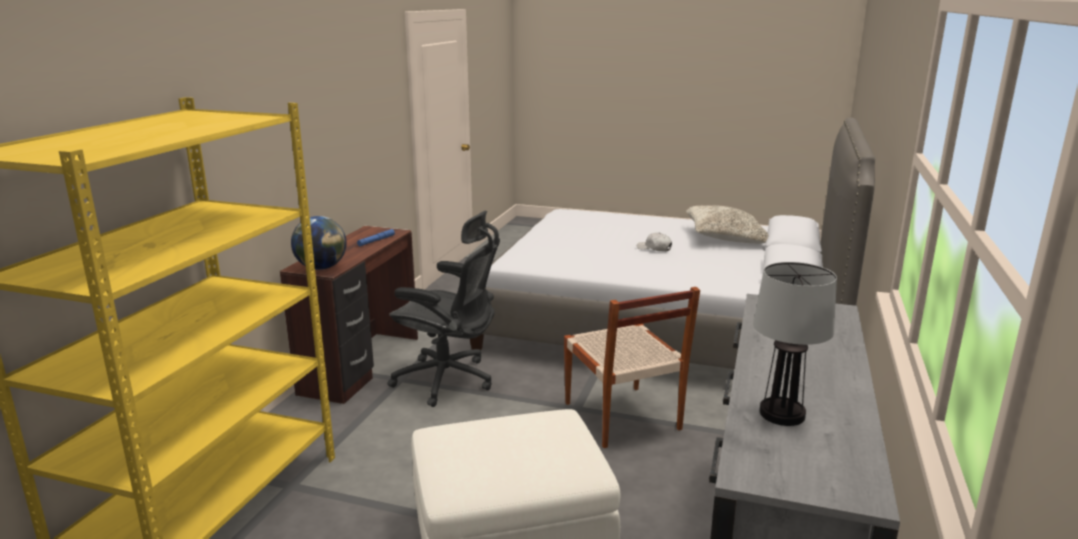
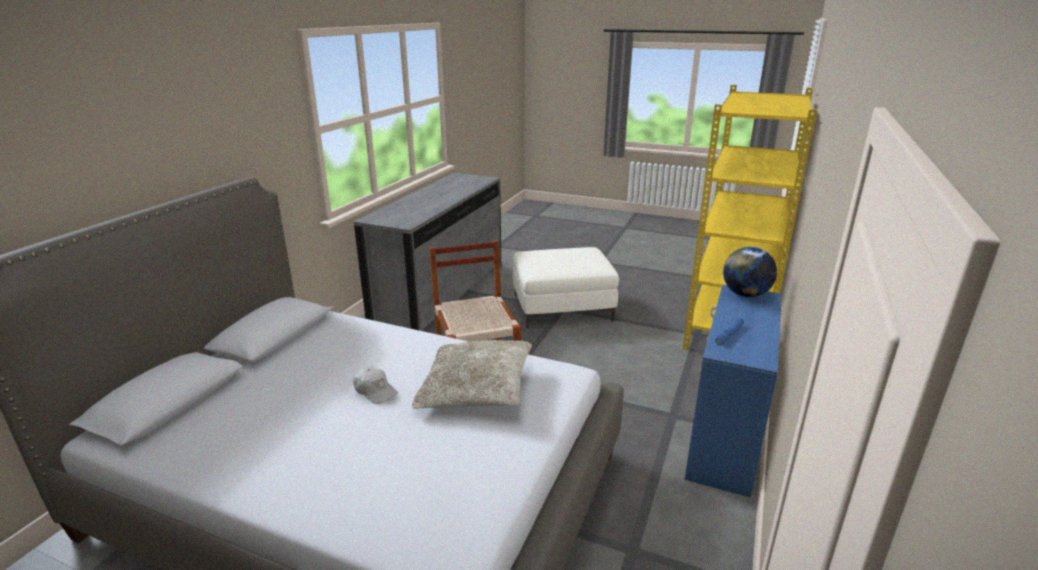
camera: 175 degrees left, 5 degrees up
(362, 365) = (723, 437): brown desk -> blue desk
(448, 381) = (625, 410): office chair -> none
(725, 237) = (244, 419): beige pillow -> beige pillow (475, 389)
(781, 414) = (460, 188): table lamp -> none

